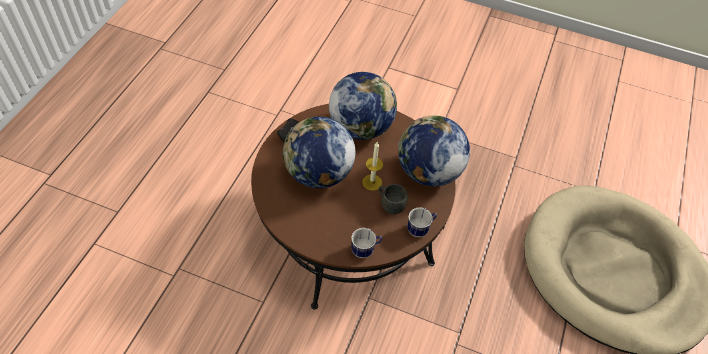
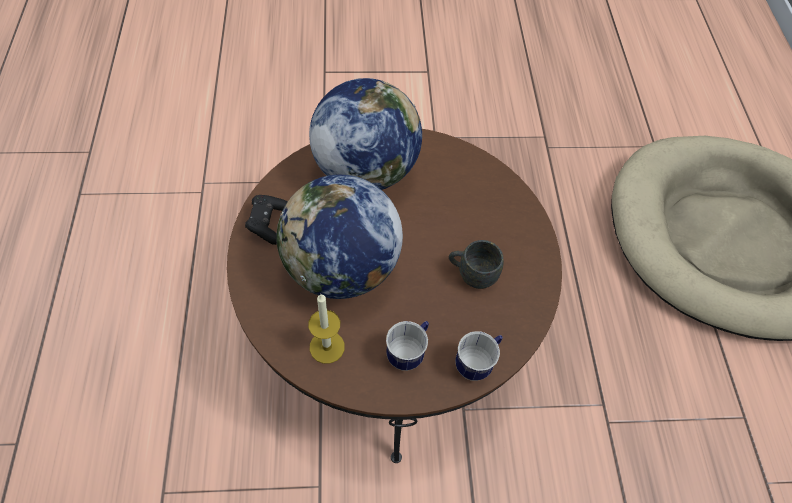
camera: 25 degrees left, 5 degrees up
(372, 182) = (427, 249): candle -> candle (327, 347)
(420, 229) = (535, 294): mug -> mug (408, 352)
(428, 172) = (496, 202): globe -> none

